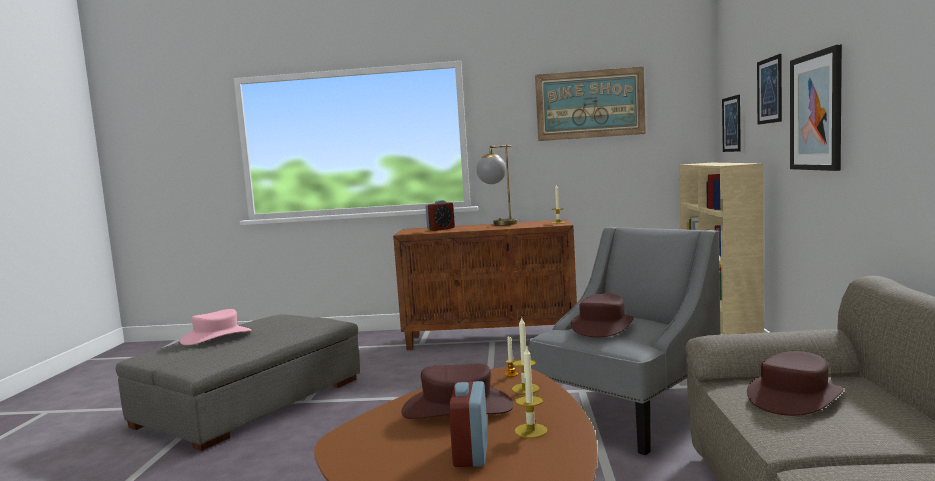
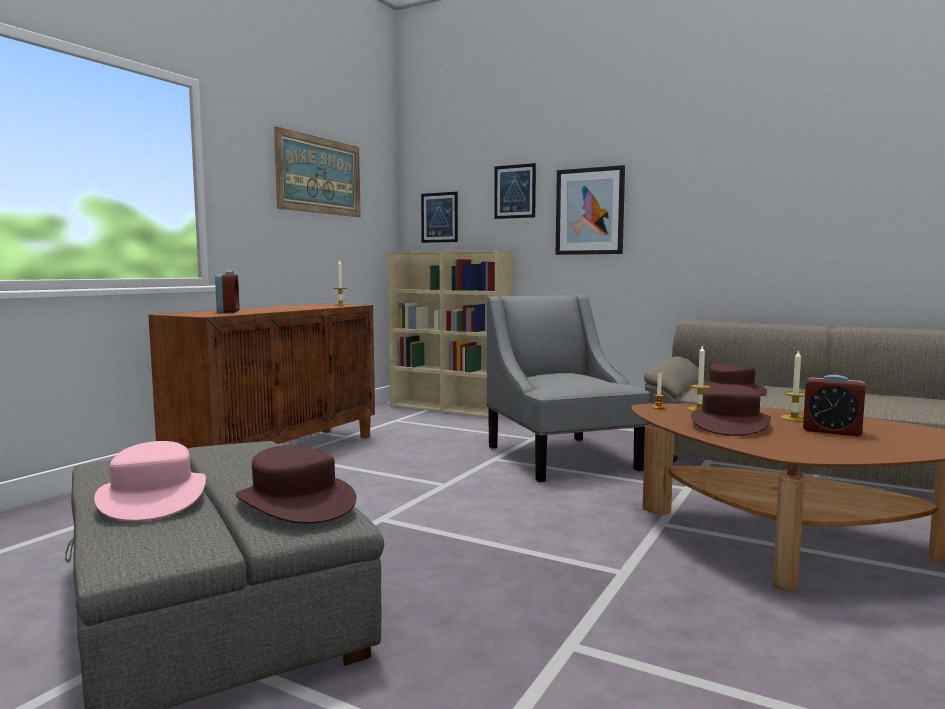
camera: 65 degrees left, 0 degrees up
(499, 225) = (281, 307): table lamp -> none
(602, 326) = (569, 378): brown hat -> brown hat (294, 502)

